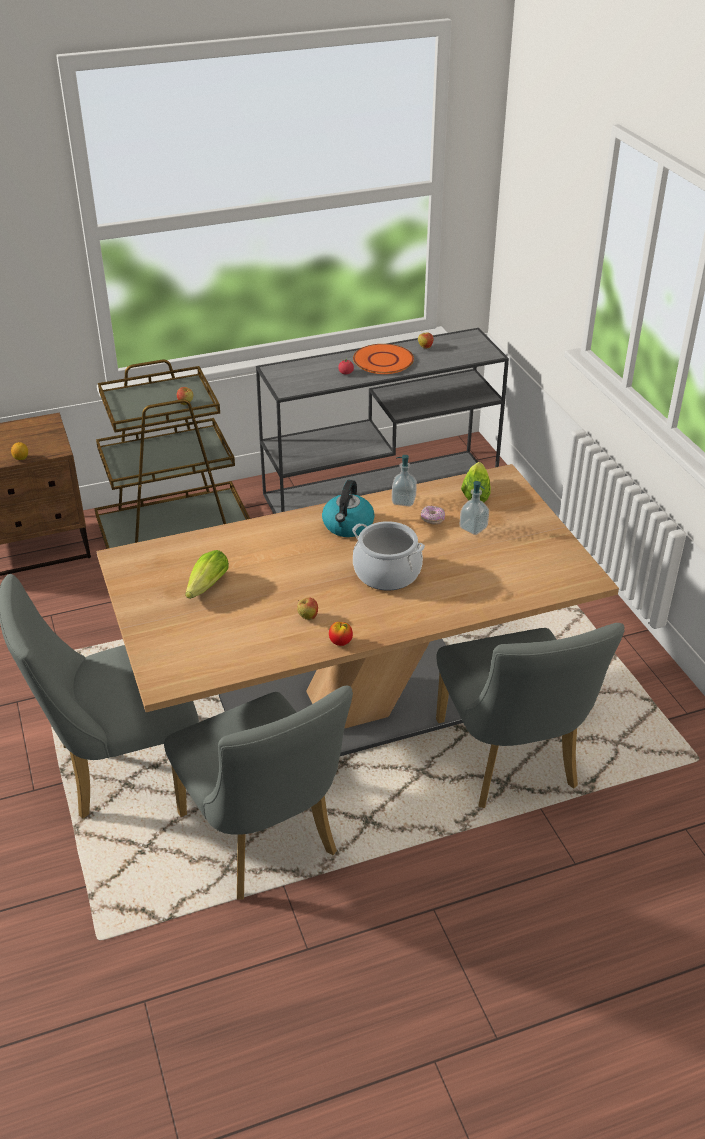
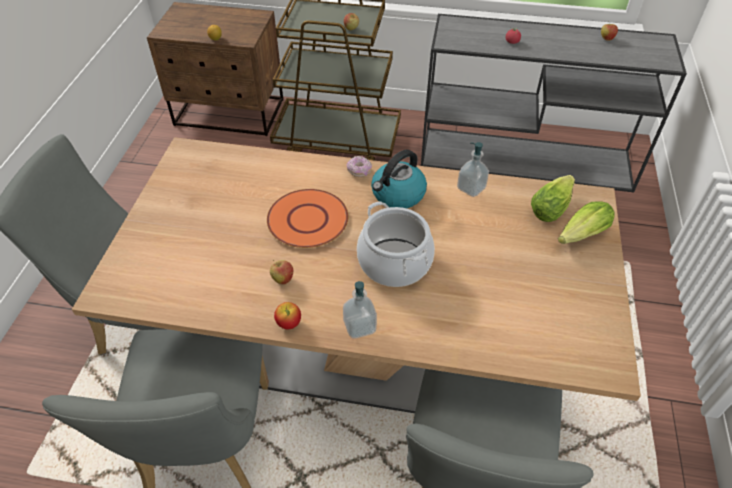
camera: 30 degrees right, 10 degrees up
(205, 588) = (223, 209): lettuce -> lettuce (579, 236)
(383, 360) = (556, 40): orange plate -> orange plate (308, 220)
(432, 520) = (484, 220): donut -> donut (359, 171)
(473, 528) = (520, 246): soap dispenser -> soap dispenser (359, 326)

